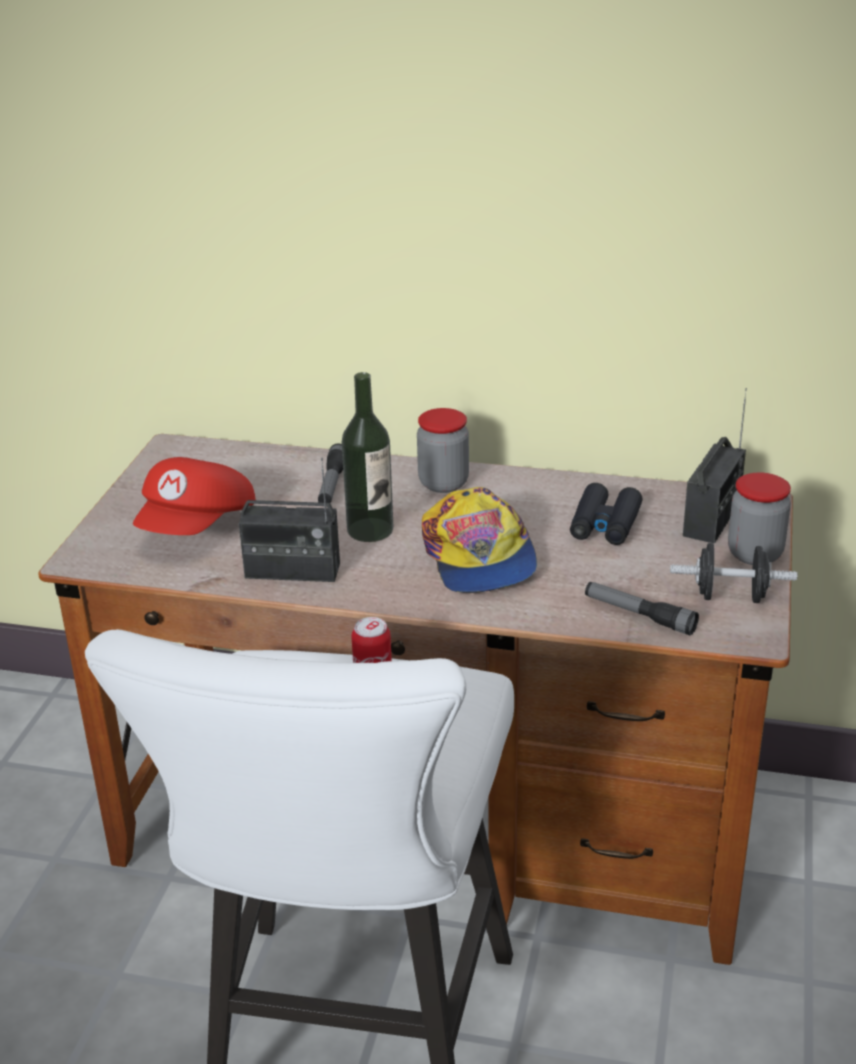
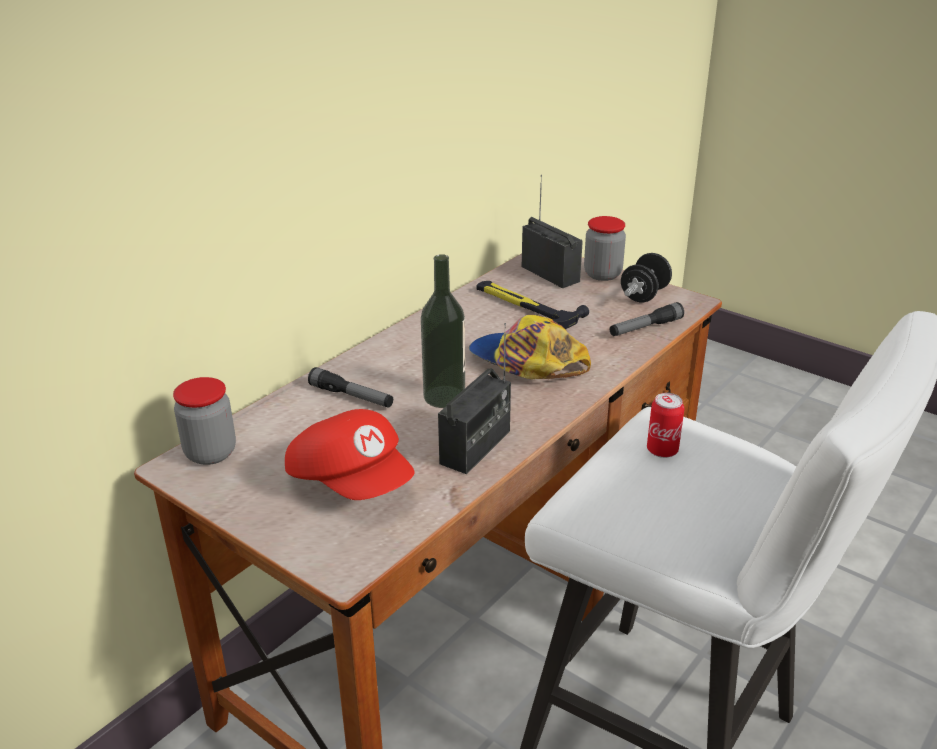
camera: 65 degrees left, 0 degrees up
(443, 483) = (404, 349): jar -> jar (210, 453)
(479, 557) = (526, 362): cap -> cap turned 150 degrees counterclockwise
(605, 524) = (524, 307): black binoculars -> hammer

